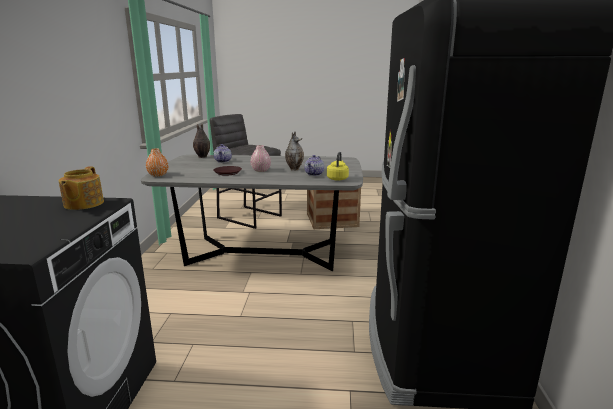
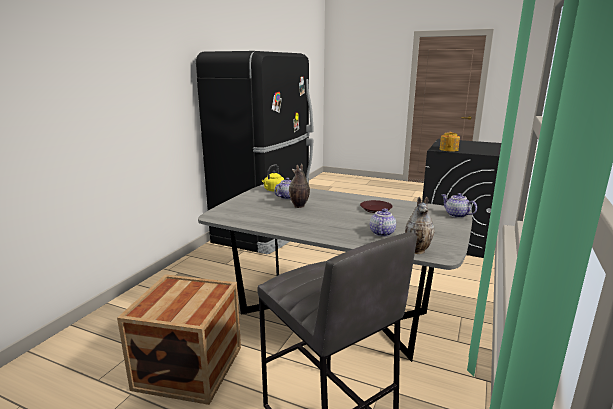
camera: 160 degrees left, 0 degrees up
(158, 175) = (456, 215): orange vase -> teapot
(261, 170) = (337, 208): pink vase -> none

